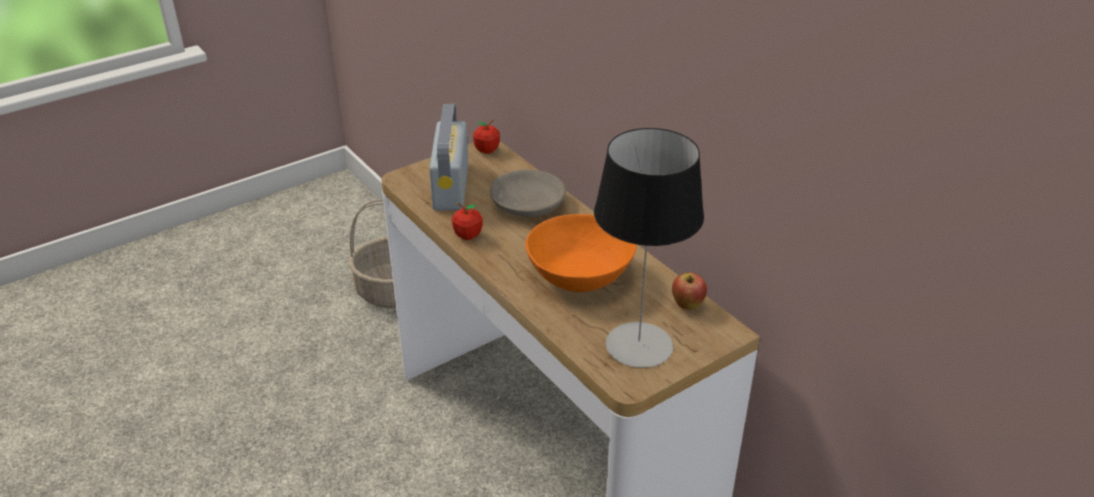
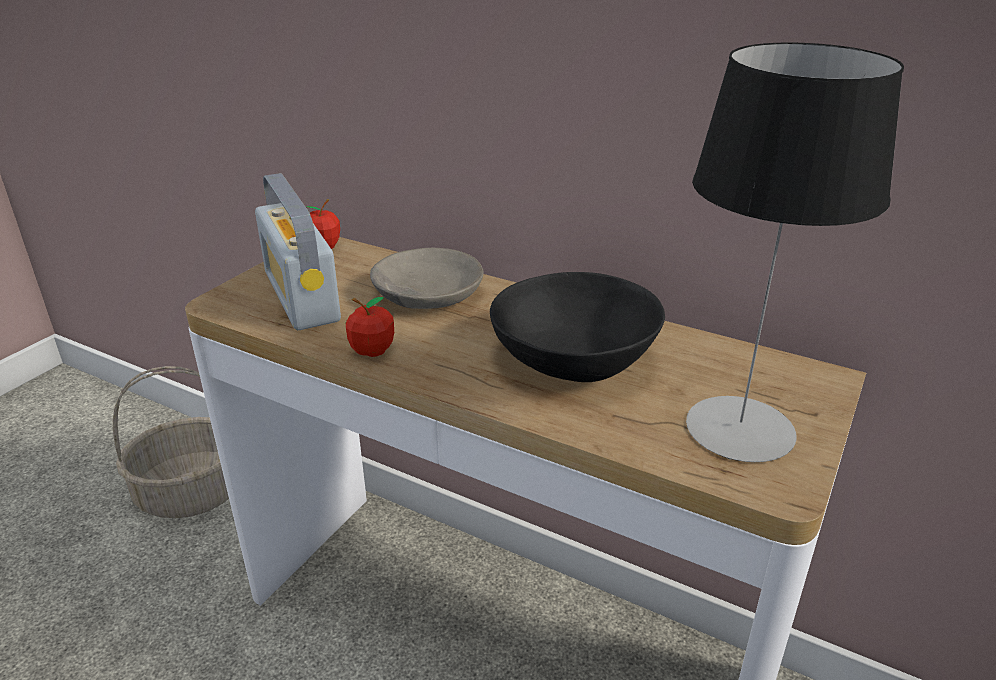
camera: 25 degrees left, 5 degrees down
(581, 275) = (576, 360): orange bowl -> black bowl
(687, 306) = (746, 361): apple -> none

